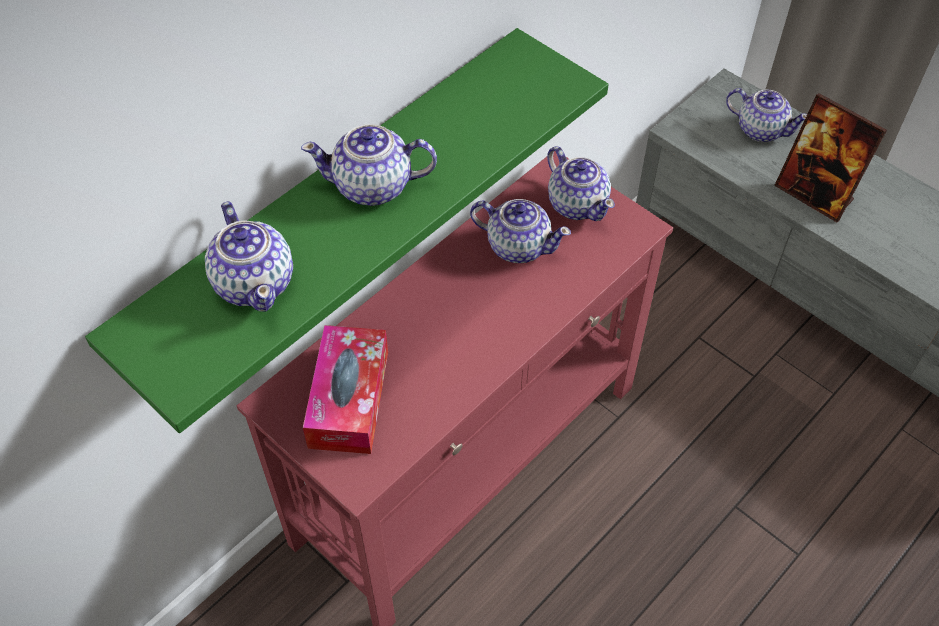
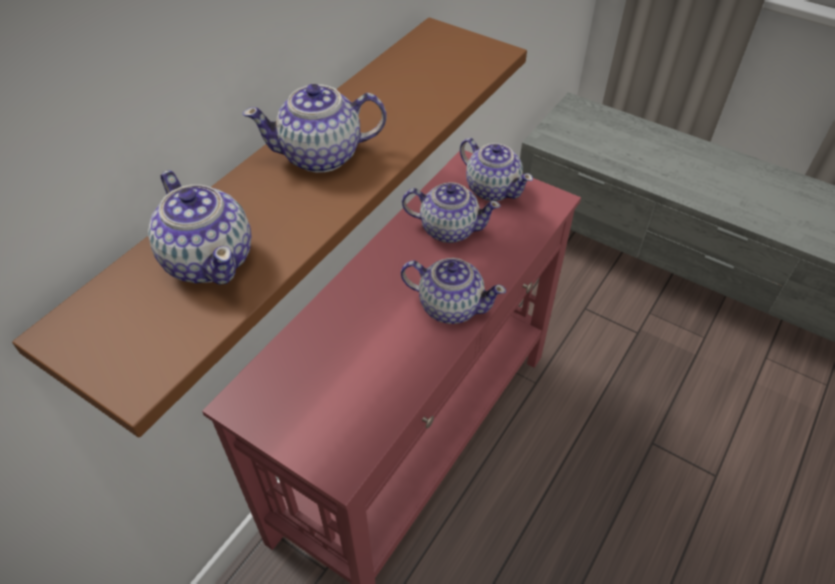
camera: 10 degrees left, 5 degrees down
(331, 204) = (276, 189): green shelf -> brown shelf
(349, 399) = (316, 387): tissue box -> none
(760, 129) = (609, 132): teapot -> teapot (450, 306)
(814, 194) = (667, 174): picture frame -> none

